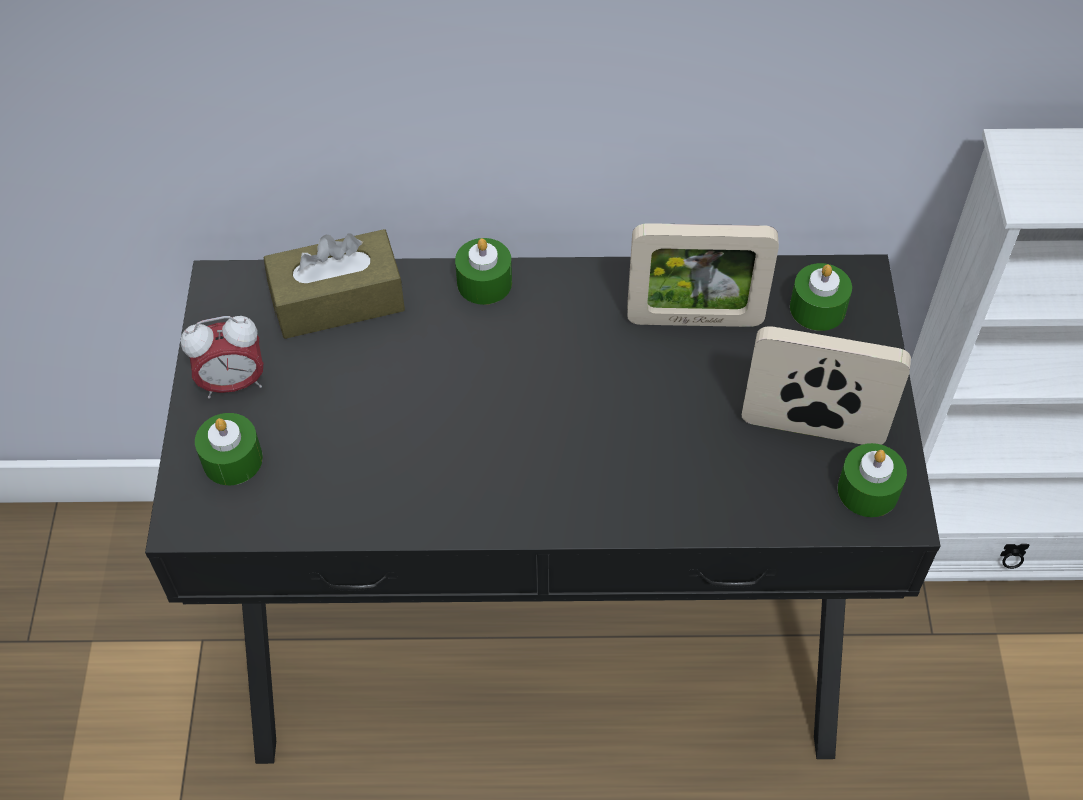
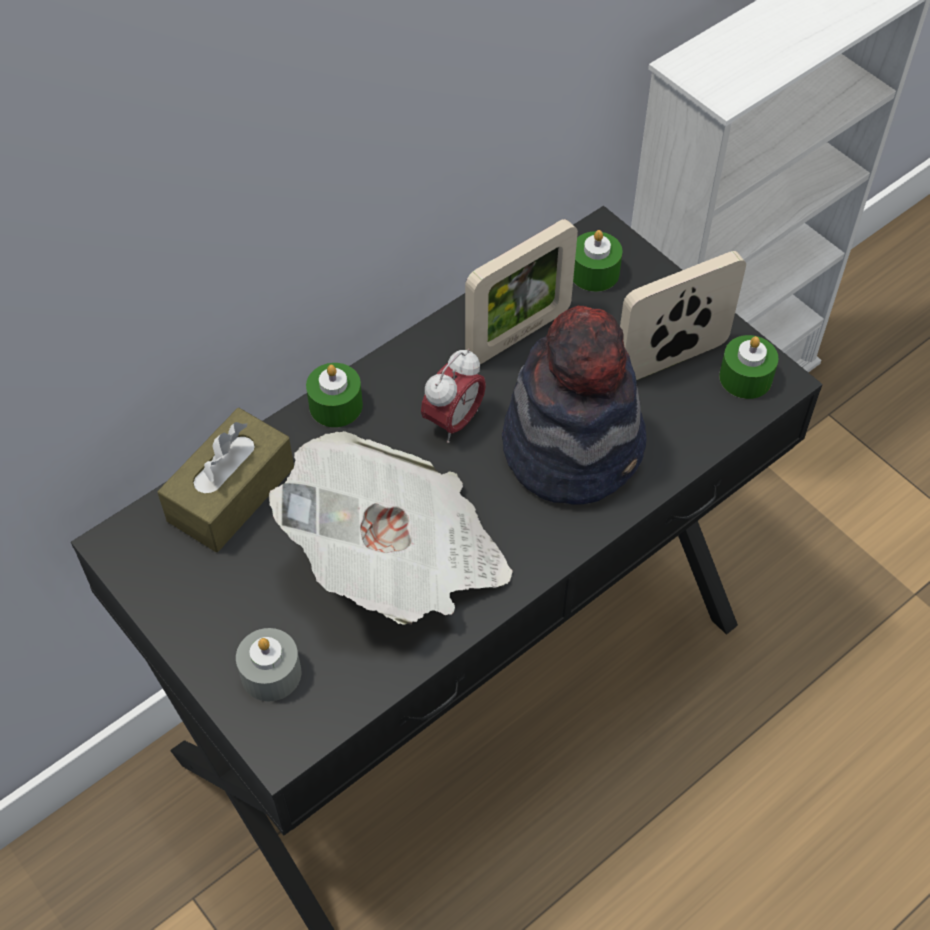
camera: 40 degrees left, 0 degrees up
(232, 459) = (271, 673): green candle -> grey candle
(233, 383) = (210, 615): alarm clock -> alarm clock (453, 421)
(411, 440) = (399, 560): none -> newspaper
(648, 445) = (574, 446): none -> hat

